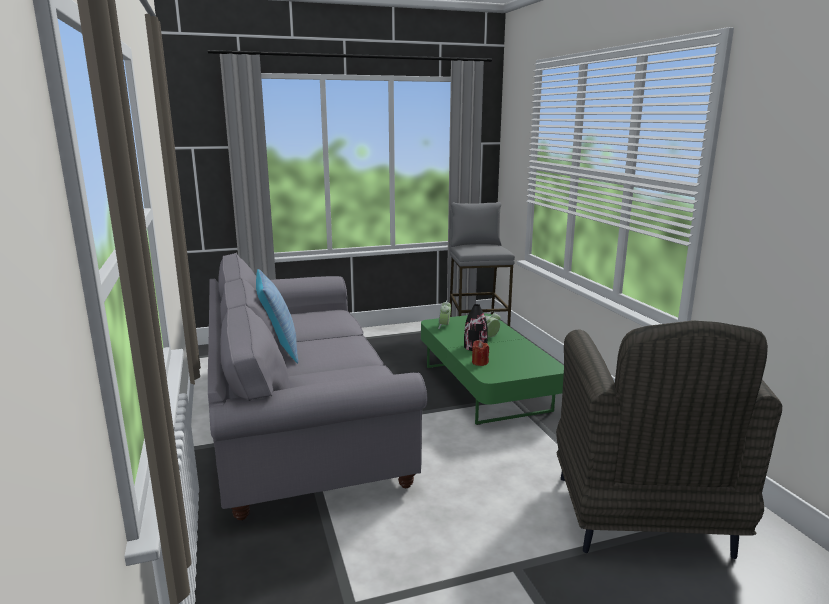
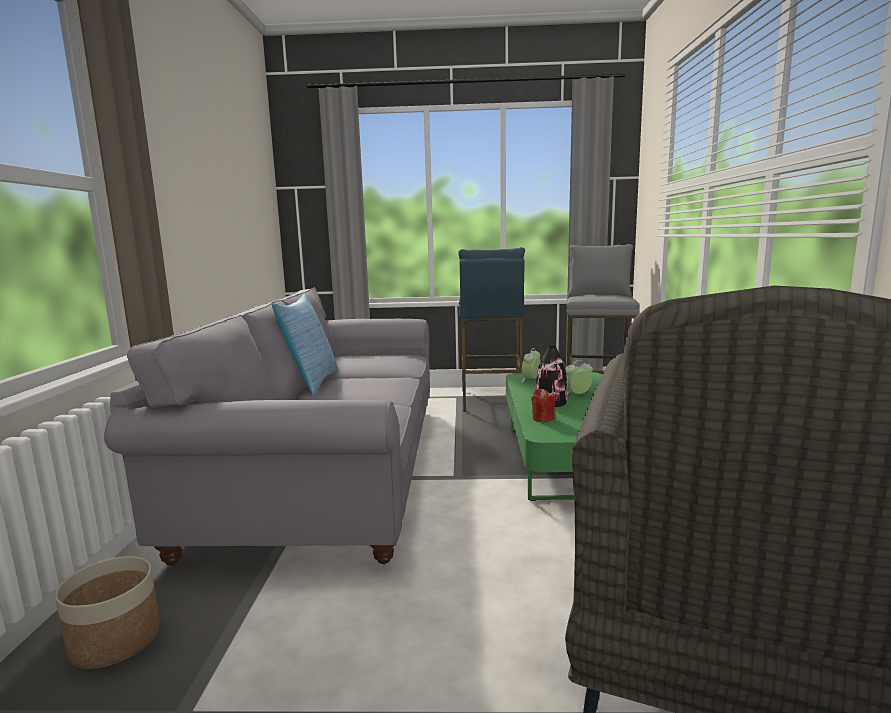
camera: 20 degrees right, 5 degrees down
(255, 577) = (115, 640): none -> planter
(392, 339) = (491, 400): none -> blue stool

